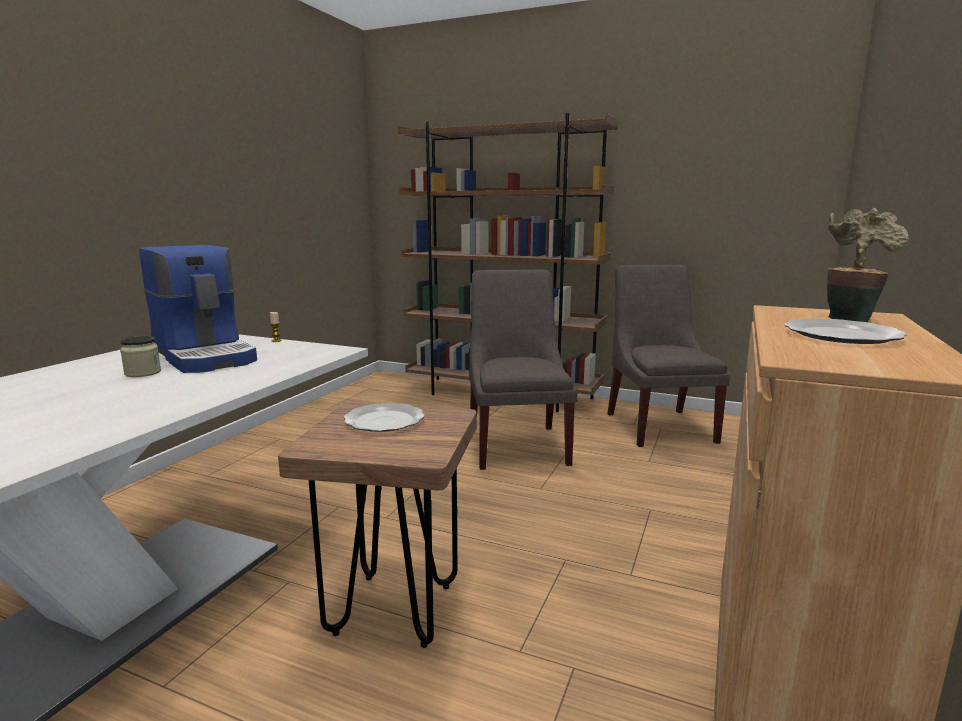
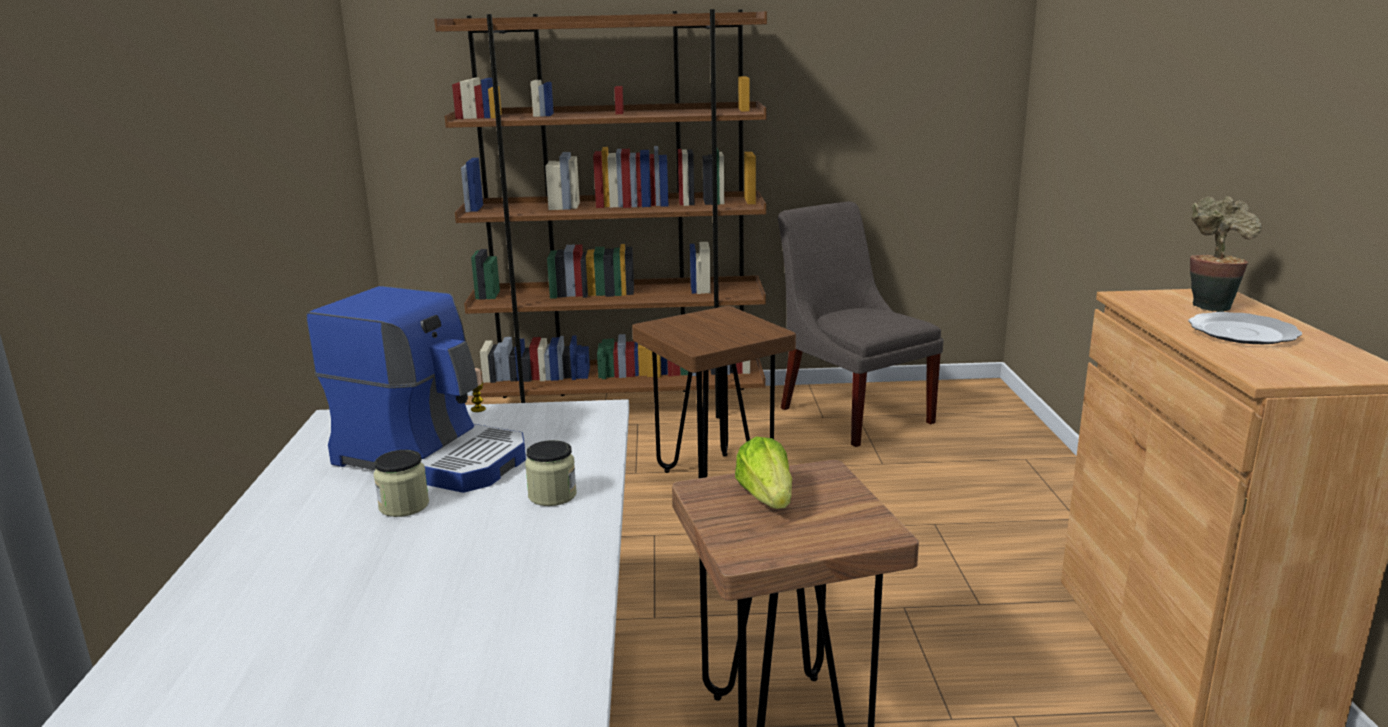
camera: 25 degrees left, 5 degrees up
(222, 382) = (552, 495): none -> jar
(385, 420) = (767, 498): plate -> lettuce
(517, 444) = (714, 475): grey chair -> brown stool

